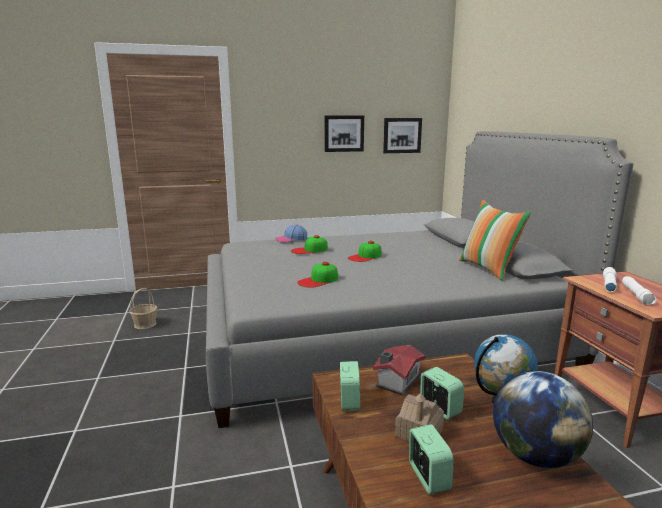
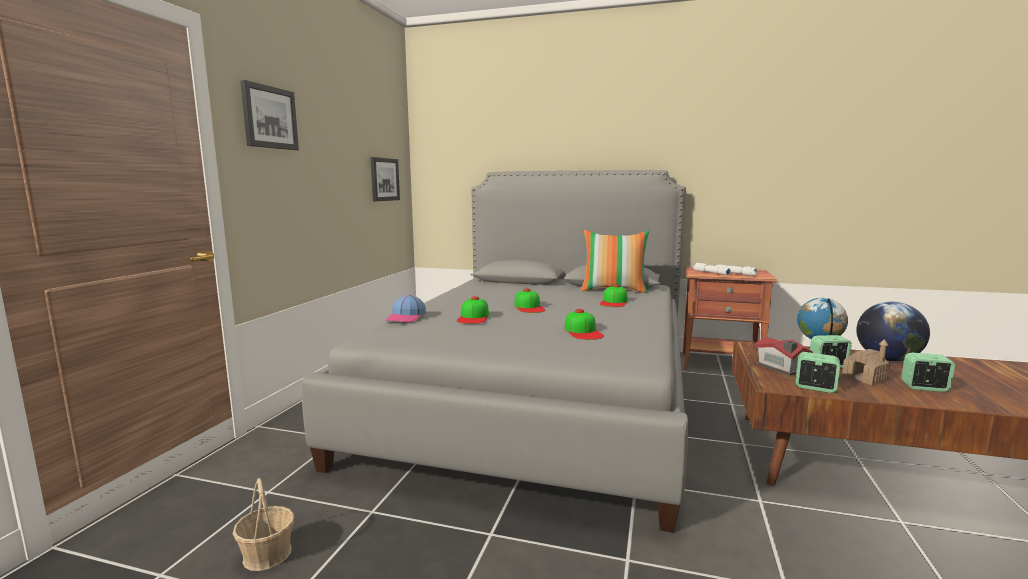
camera: 60 degrees left, 5 degrees down
(344, 133) = (340, 175): picture -> picture (269, 117)
(435, 275) = (614, 302): none -> cap

